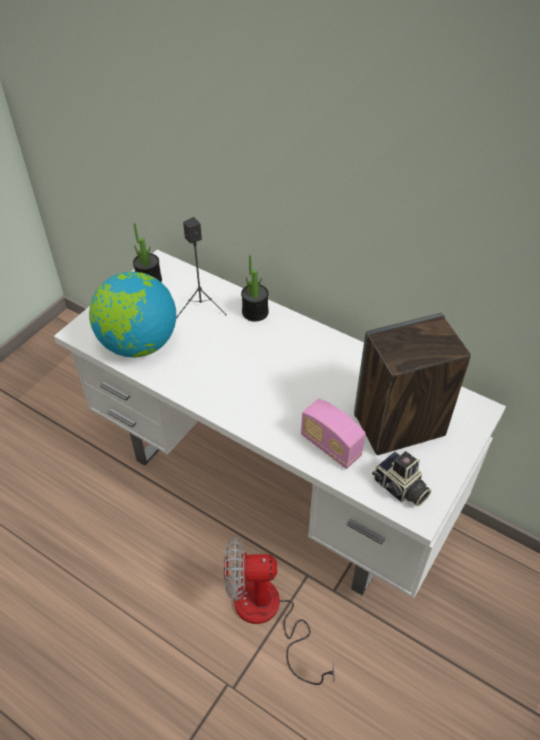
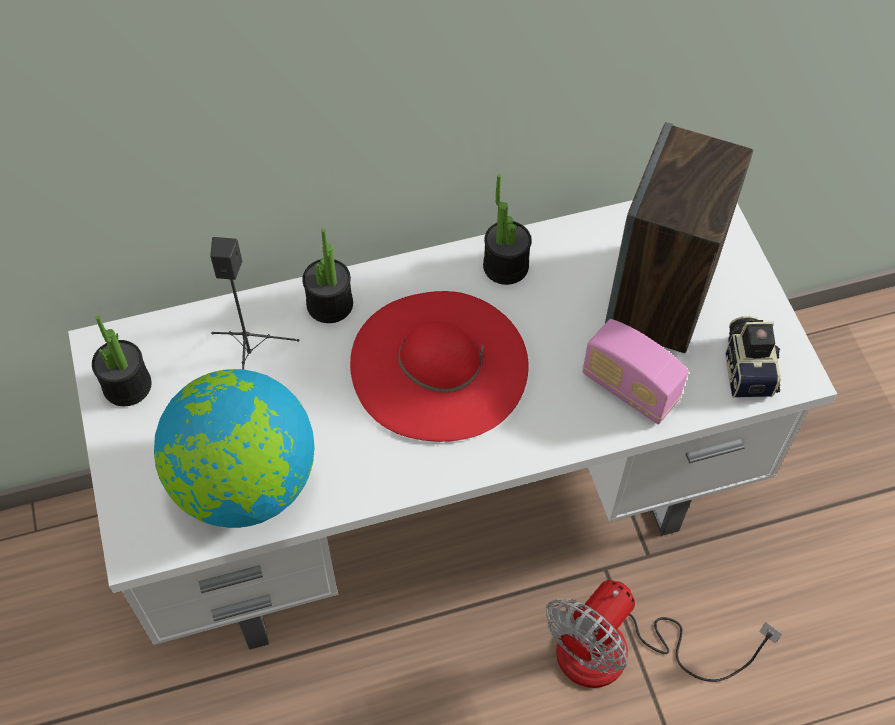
camera: 50 degrees left, 10 degrees up
(264, 367) = (439, 365): none -> red hat
(330, 446) = (629, 388): radio -> radio turned 45 degrees clockwise
(345, 356) = (505, 266): none -> potted plant
(400, 489) = (748, 367): camera -> camera turned 90 degrees counterclockwise

